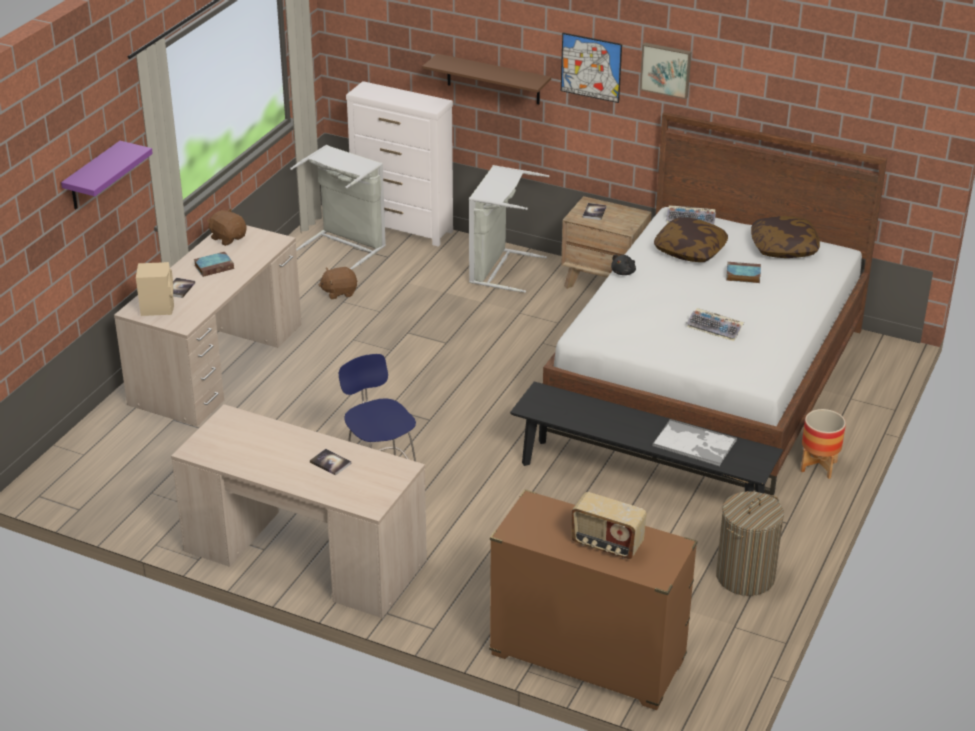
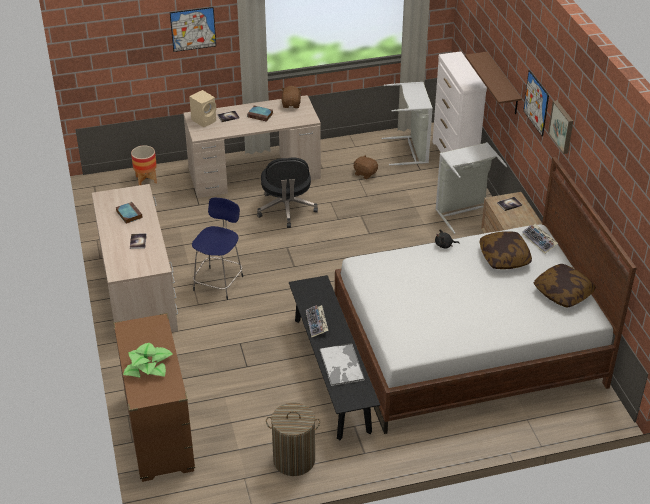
camera: 50 degrees right, 5 degrees up
(93, 177) = (193, 29): purple shelf -> picture
(321, 374) = (286, 209): none -> black office chair
(606, 545) = (148, 366): radio -> potted plant
(715, 328) = (432, 309): keyboard -> keyboard (317, 324)
(742, 275) = (506, 291): book -> book (128, 214)
(818, 466) = (437, 439): planter -> planter (146, 180)

